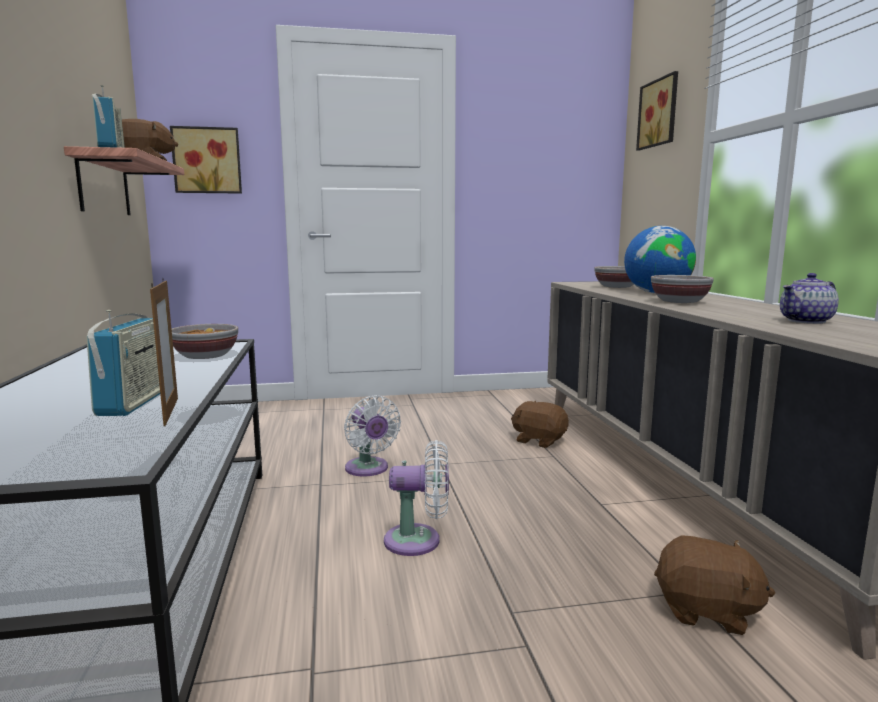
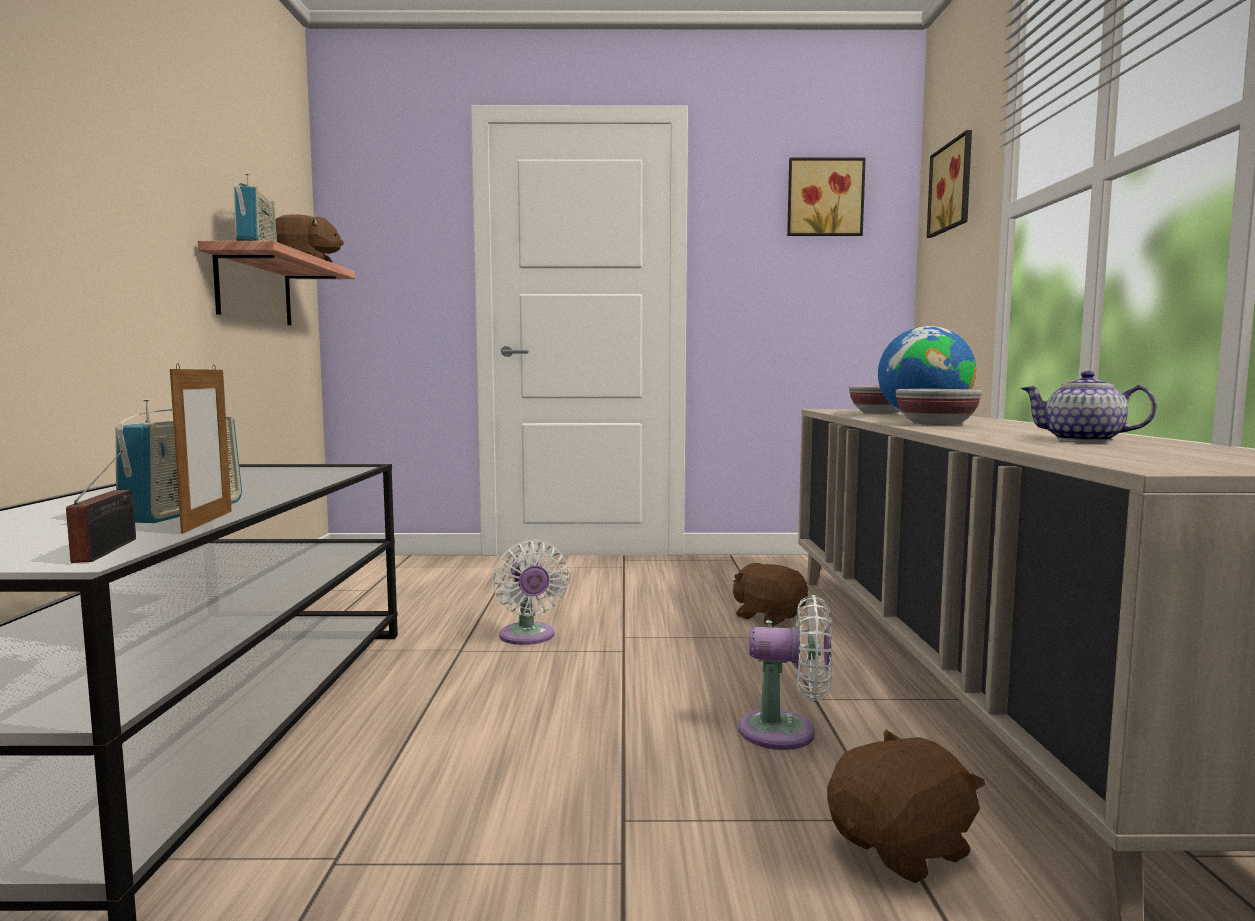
camera: 10 degrees right, 5 degrees down
(121, 447) = (109, 549): none -> radio
(205, 356) = (314, 477): bowl -> none
(207, 160) = (388, 264): picture -> picture (824, 198)
(418, 541) = (547, 723): white fan -> white fan (785, 732)
(706, 611) = (902, 847): brown plush toy -> brown plush toy turned 60 degrees counterclockwise
(807, 321) = (1084, 440): teapot -> teapot turned 45 degrees clockwise

